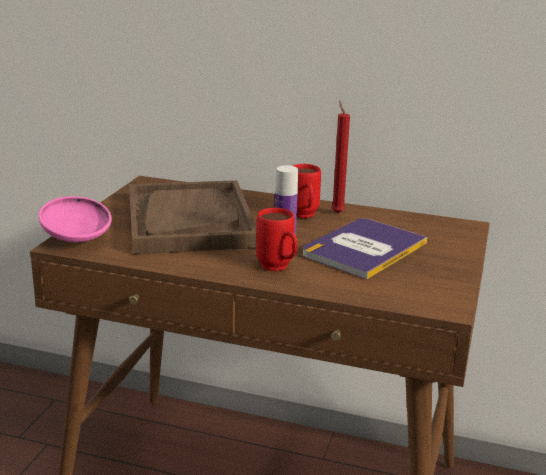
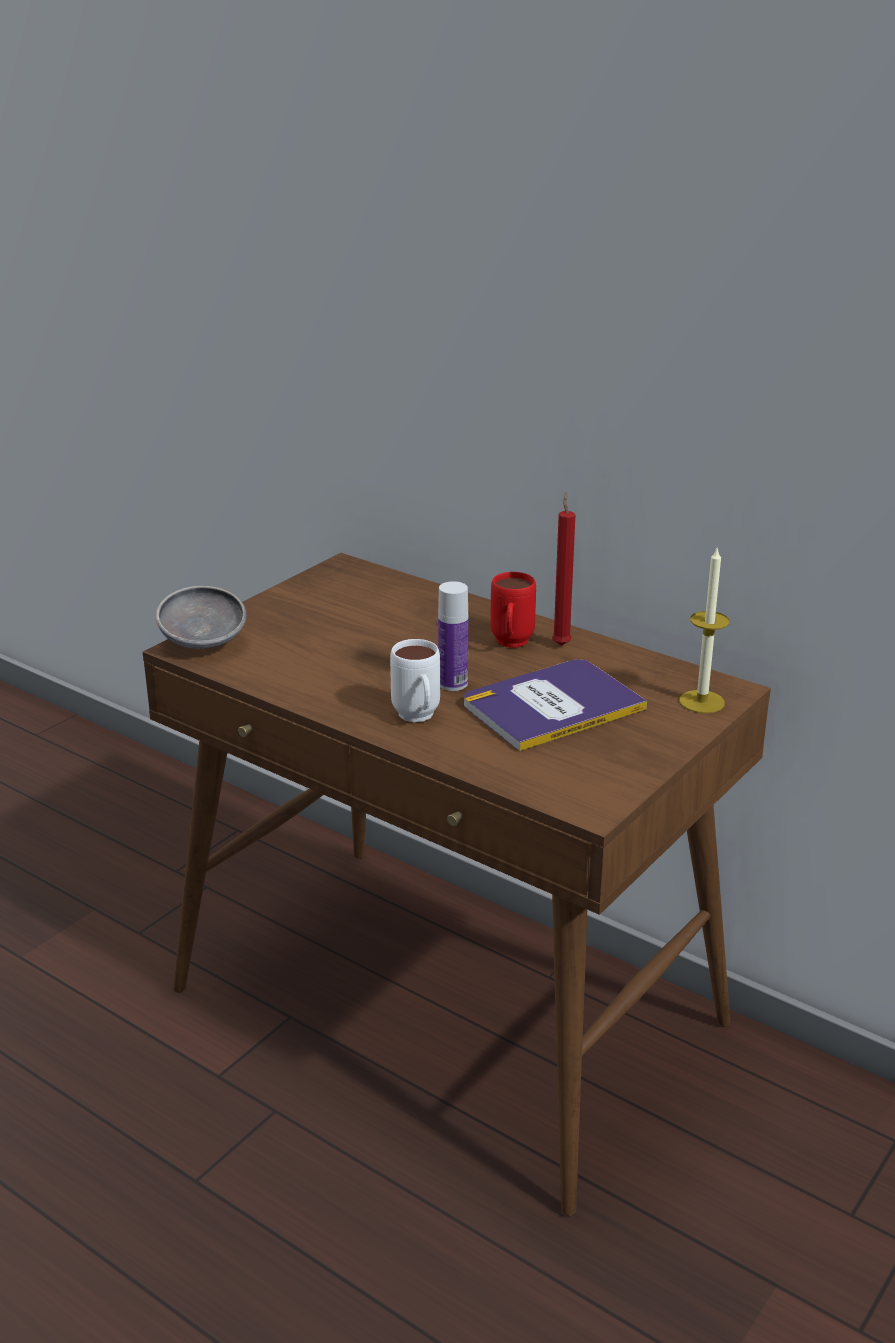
camera: 20 degrees right, 5 degrees up
(77, 240) = (203, 644): pink bowl -> grey bowl
(189, 220) = (357, 632): brown tray -> none
(278, 269) = (418, 719): red mug -> white mug
(456, 235) = (701, 702): none -> candle

